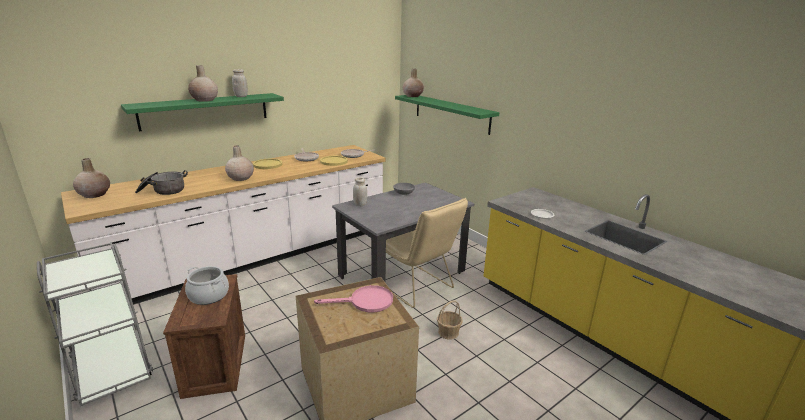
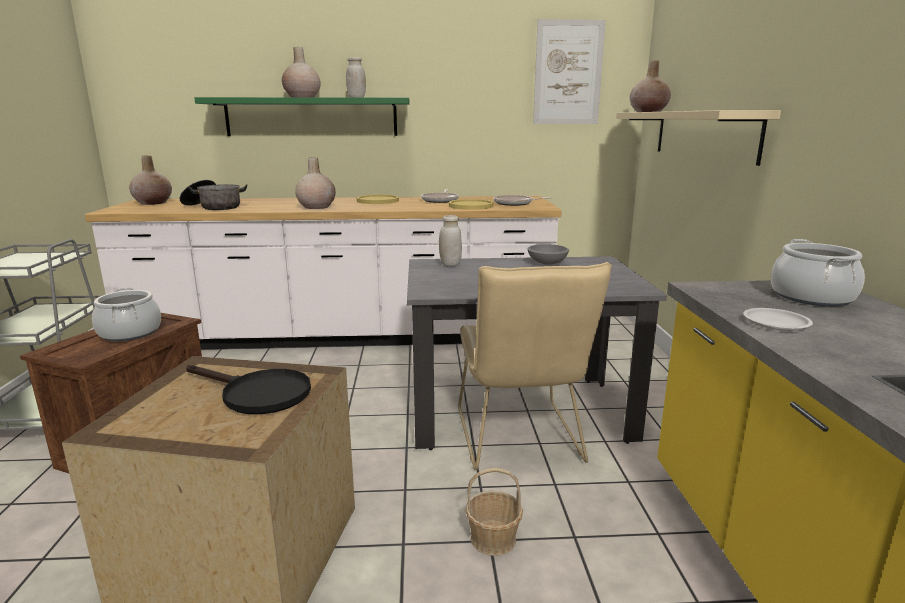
camera: 35 degrees right, 5 degrees down
(362, 71) = (568, 73): none -> picture
(365, 302) = (257, 394): pink frying pan -> black frying pan
(451, 113) = (703, 134): green shelf -> beige shelf
(538, 198) = (812, 297): none -> cooking pot

